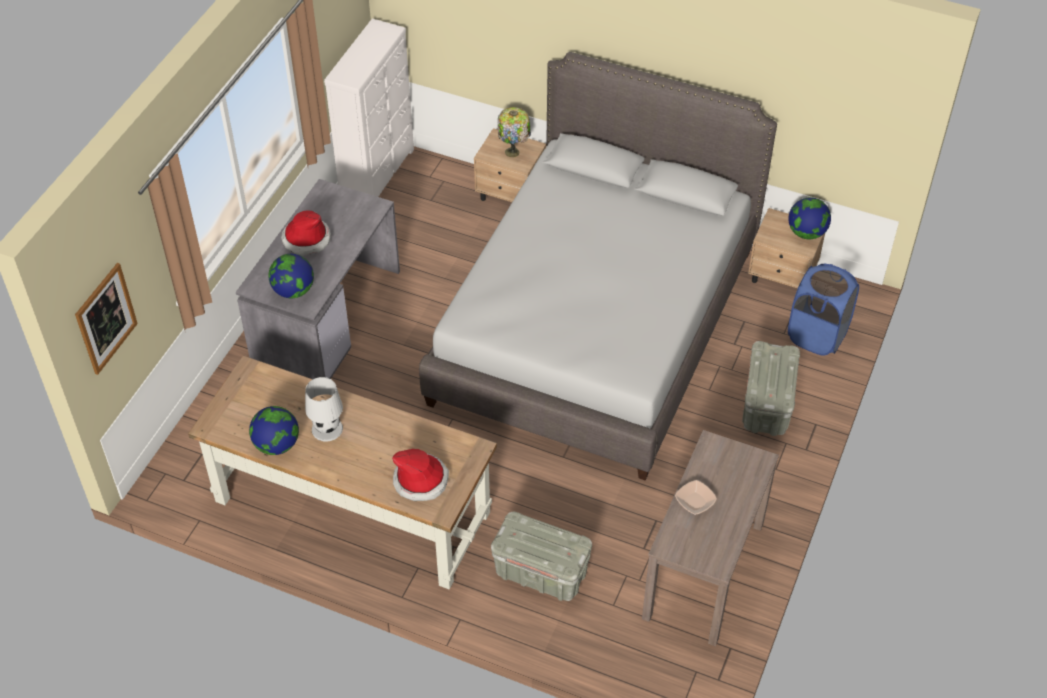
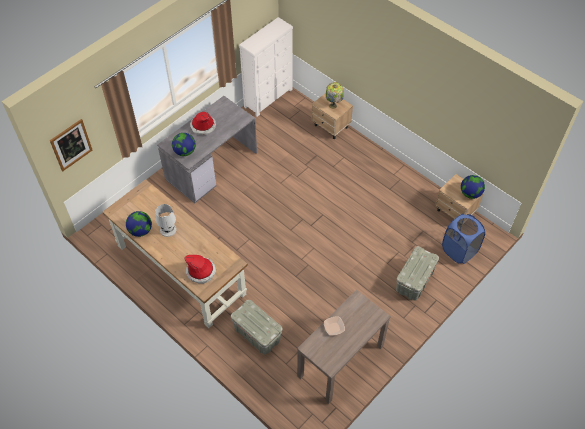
camera: 20 degrees right, 5 degrees up
(596, 325) = (343, 210): grey bed -> none

